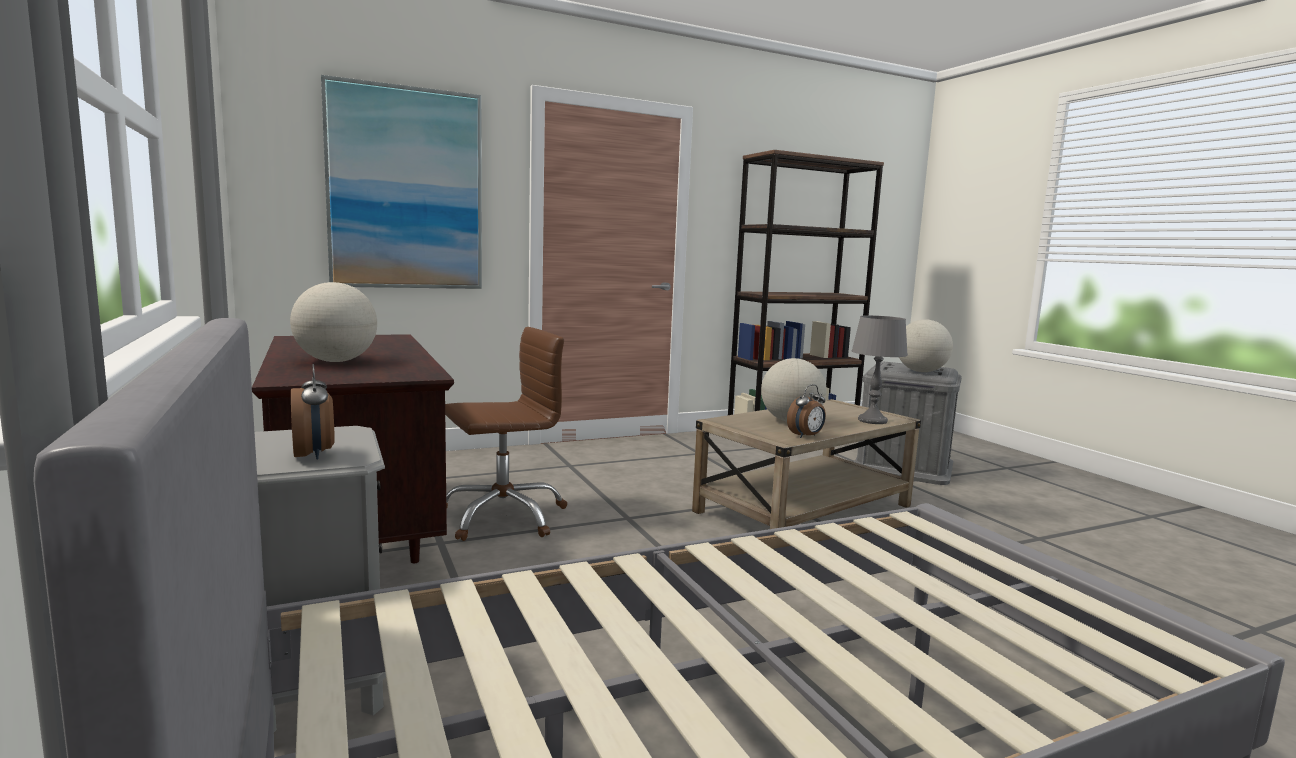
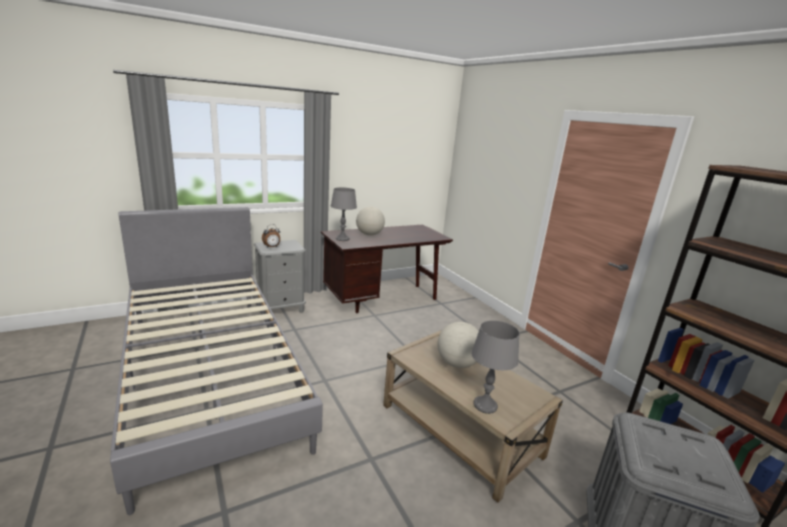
camera: 85 degrees right, 10 degrees up
(360, 376) = (342, 239): none -> grey table lamp
(406, 189) = (498, 170): picture -> none
(503, 516) = (406, 325): brown office chair -> none
(806, 436) = (417, 364): alarm clock -> none
(921, 371) = (654, 451): globe -> none

